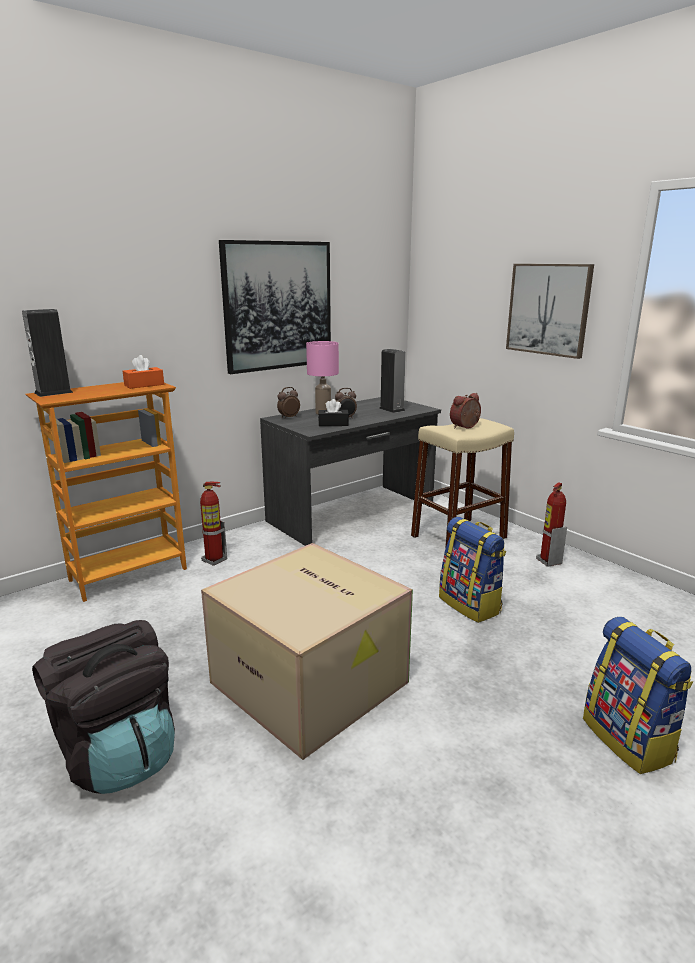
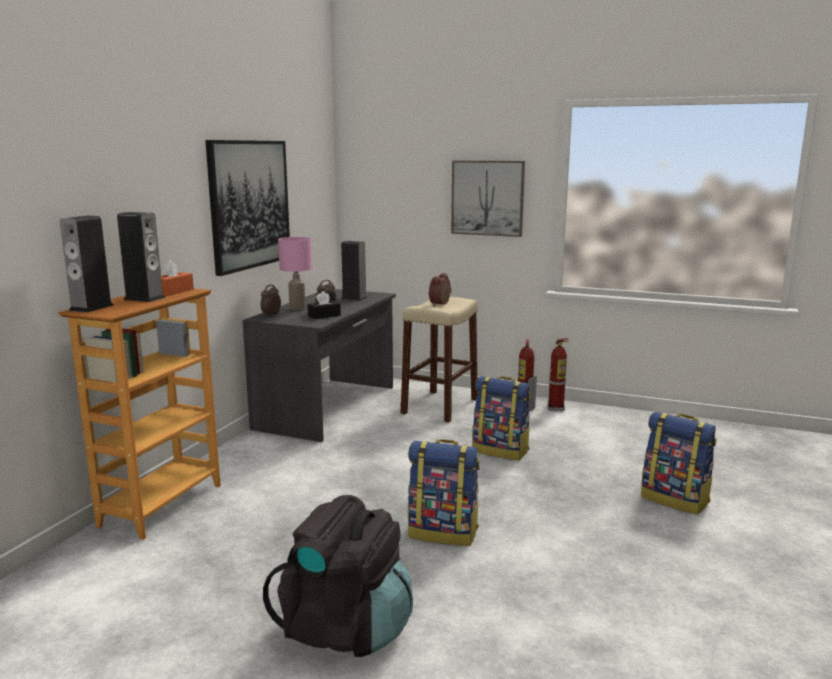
camera: 30 degrees left, 5 degrees down
(108, 389) = (144, 298): none -> speaker
(214, 560) = (240, 472): fire extinguisher -> fire extinguisher (556, 408)
(312, 682) = (444, 532): cardboard box -> backpack

